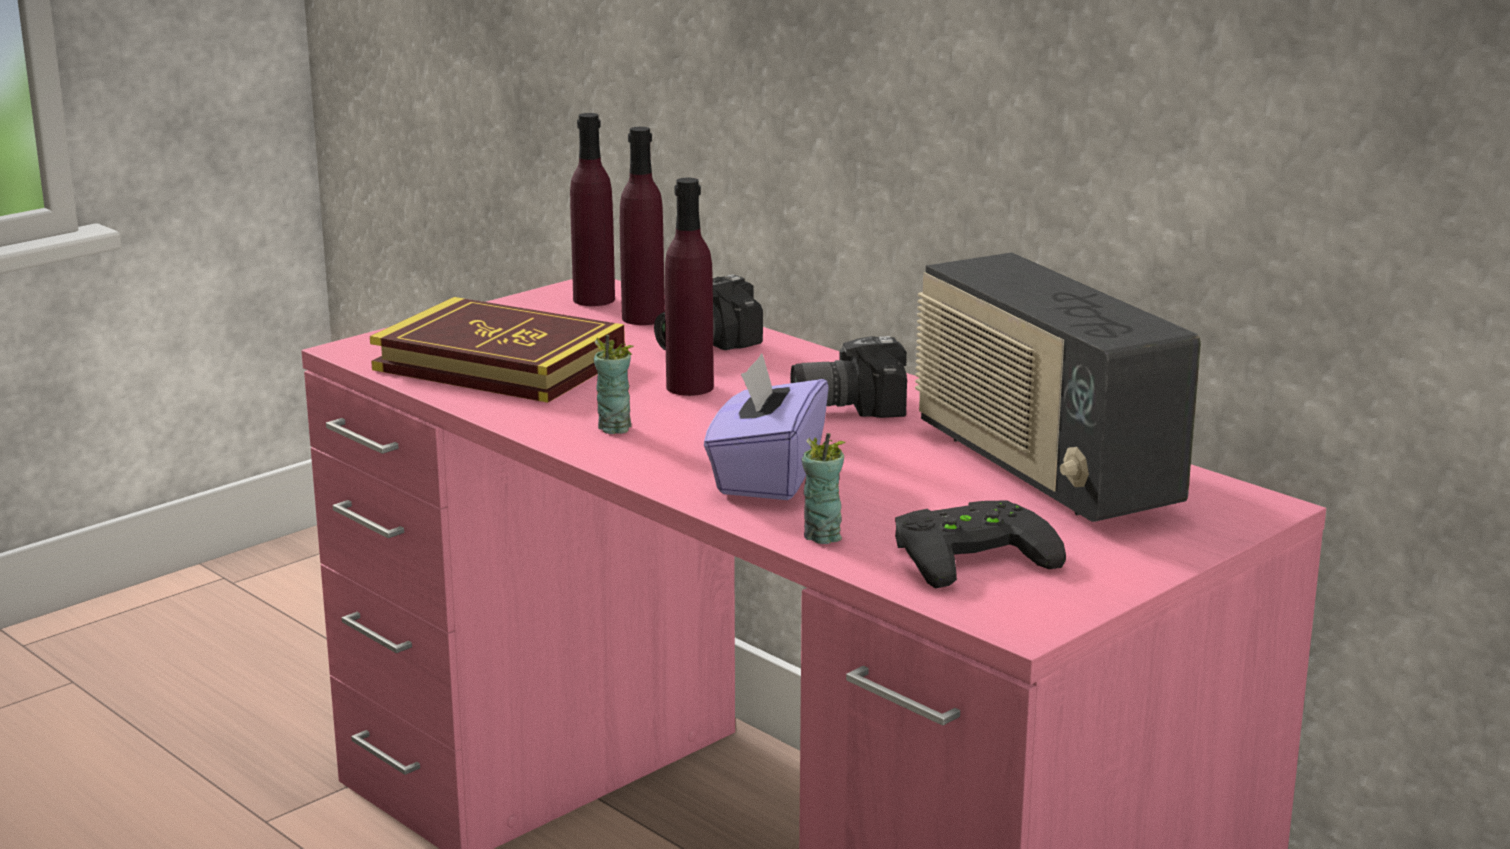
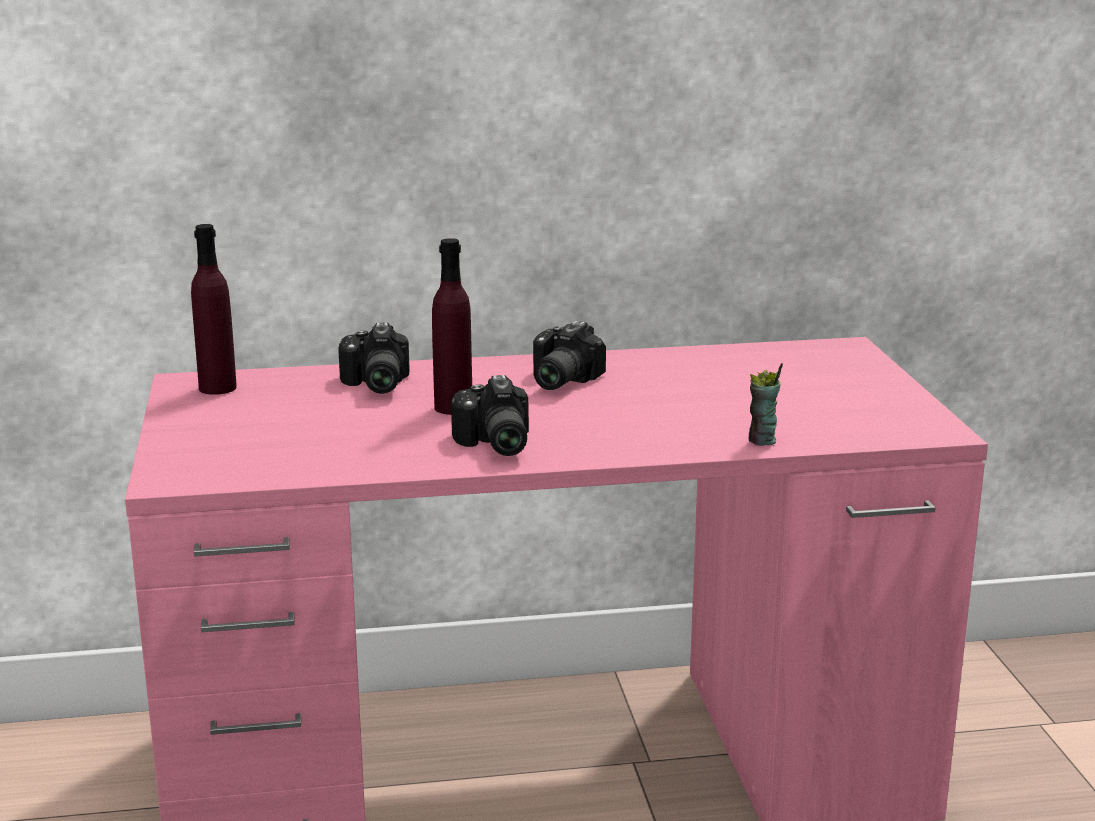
camera: 55 degrees left, 0 degrees up
(499, 364) = (299, 445): book -> none
(614, 428) = (493, 444): cup -> camera
(643, 318) = (289, 385): purple bottle -> none
(766, 476) = (646, 429): purple tissue box -> none
(970, 552) = (831, 416): black game controller -> none
(1041, 469) = (733, 369): radio -> none

